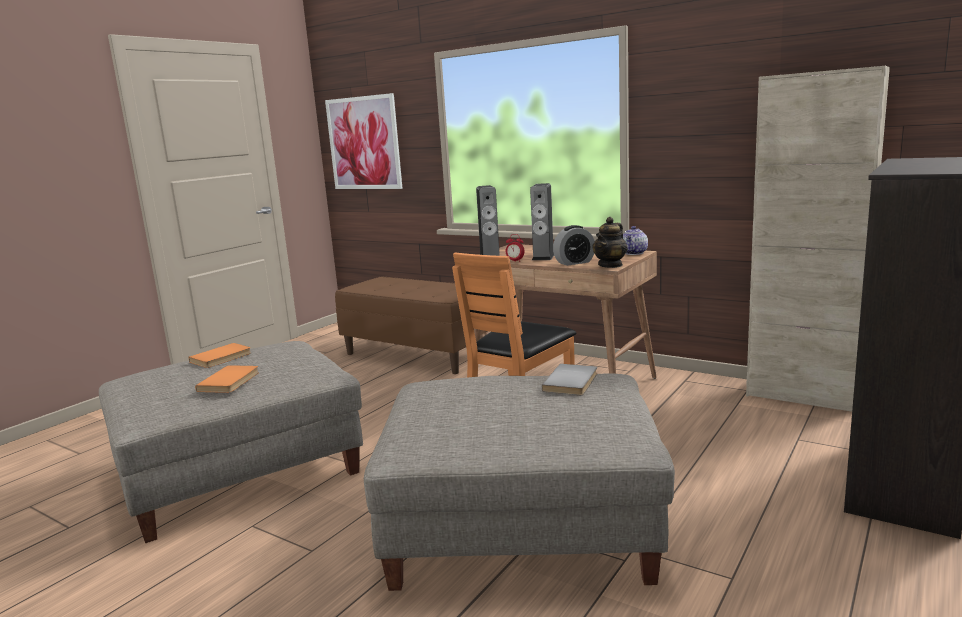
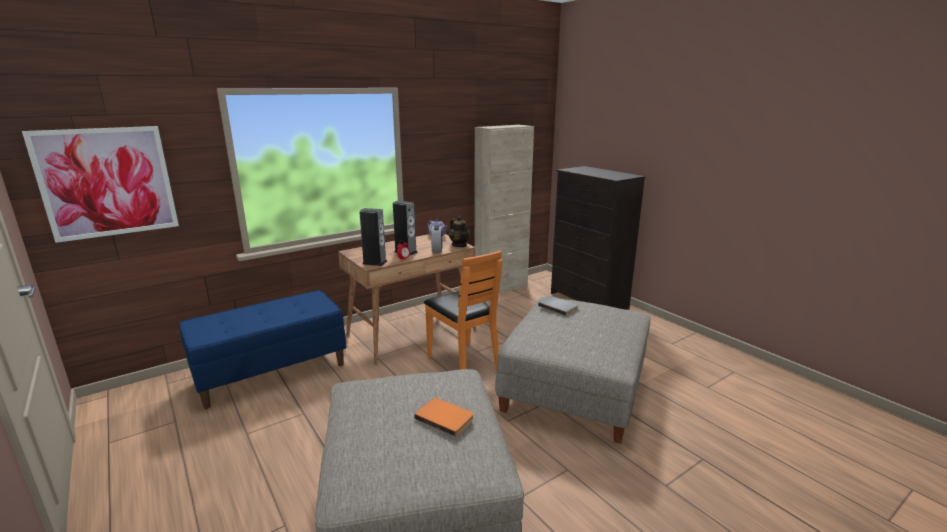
camera: 70 degrees left, 5 degrees up
(222, 358) = (363, 422): orange book -> none
(418, 354) = (272, 372): brown bench -> blue bench

